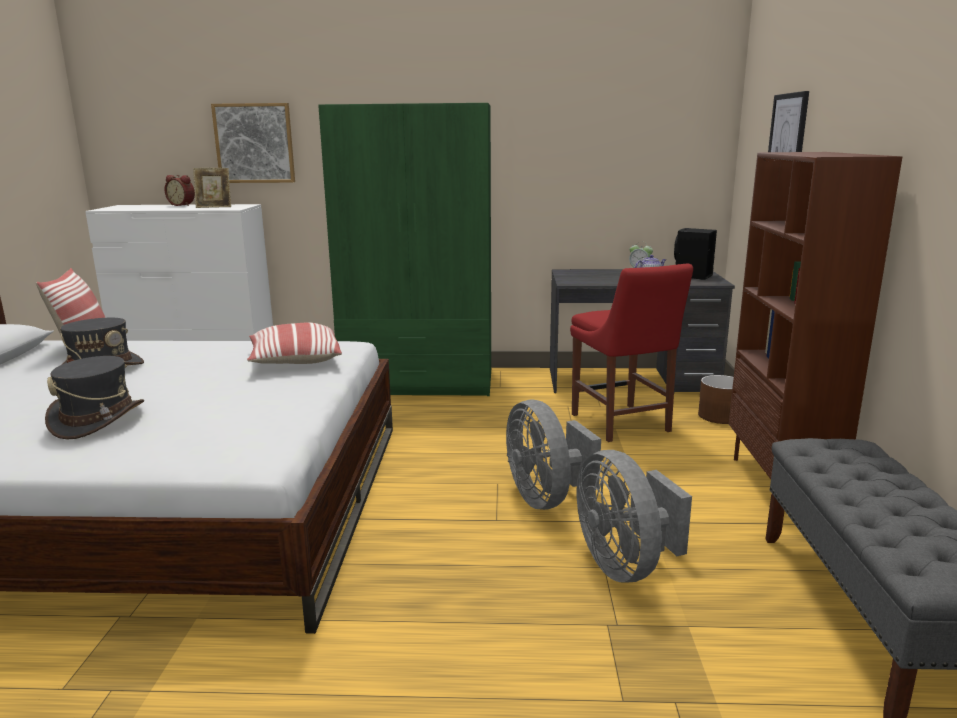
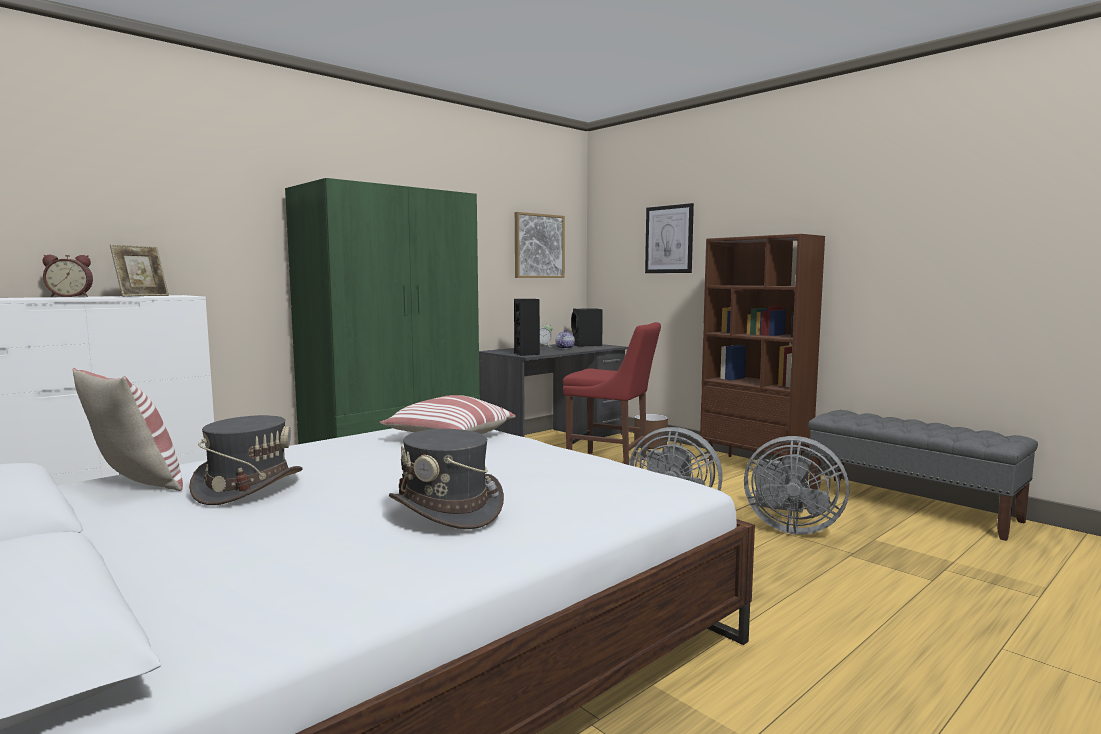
camera: 45 degrees left, 10 degrees down
(254, 143) = (171, 221): picture -> picture (539, 246)
(576, 281) = (527, 354): none -> black speaker

